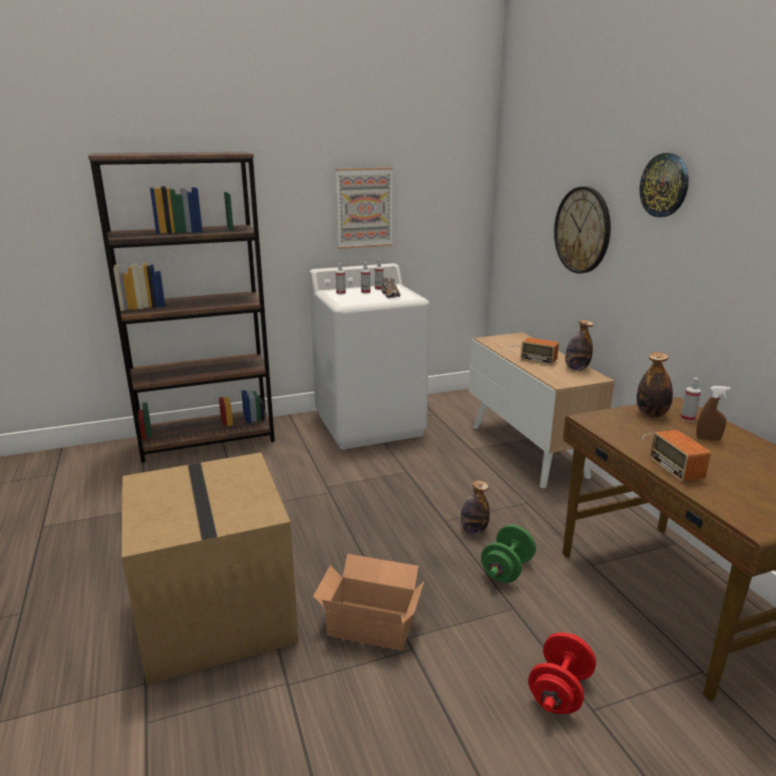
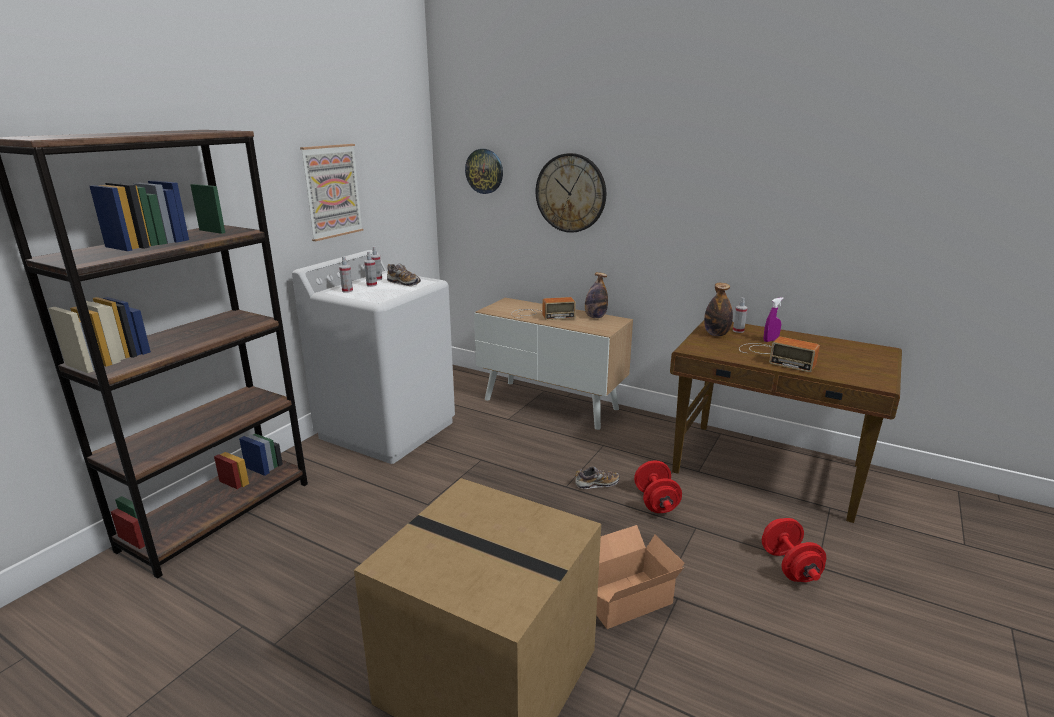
camera: 40 degrees left, 0 degrees up
(473, 530) = (596, 484): bottle -> shoe
(507, 569) = (656, 502): green dumbbell -> red dumbbell
(664, 185) = (664, 148): wall clock -> wall clock (484, 171)
(708, 439) = (770, 340): brown spray bottle -> purple spray bottle

